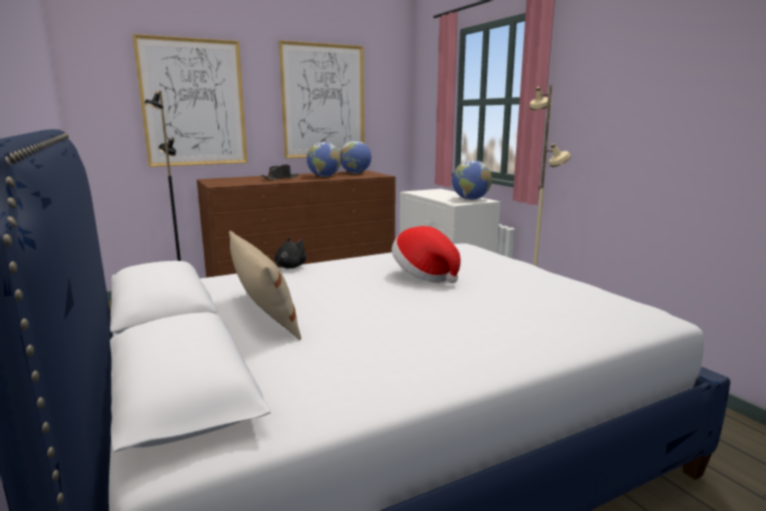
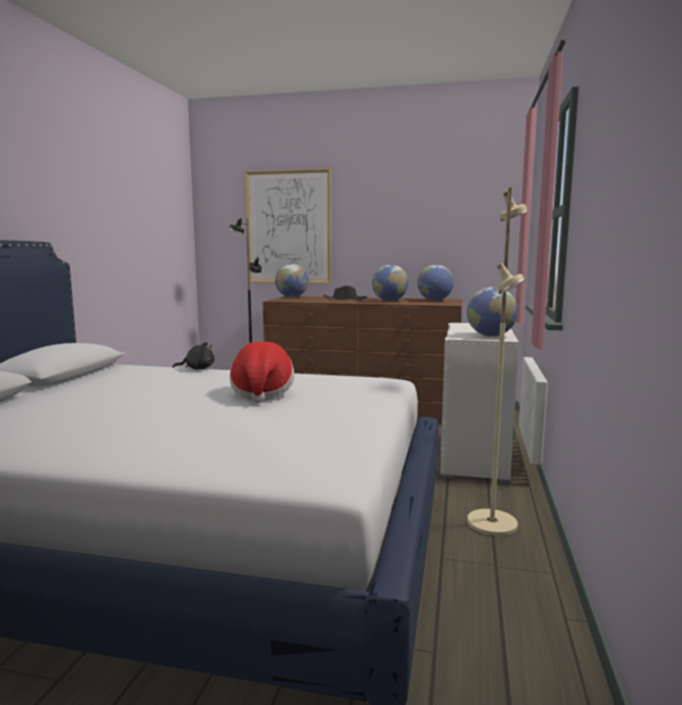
camera: 40 degrees right, 5 degrees down
(214, 180) = (292, 297): none -> globe
(263, 314) = (87, 391): beige pillow -> none
(323, 101) = (414, 223): picture -> none

